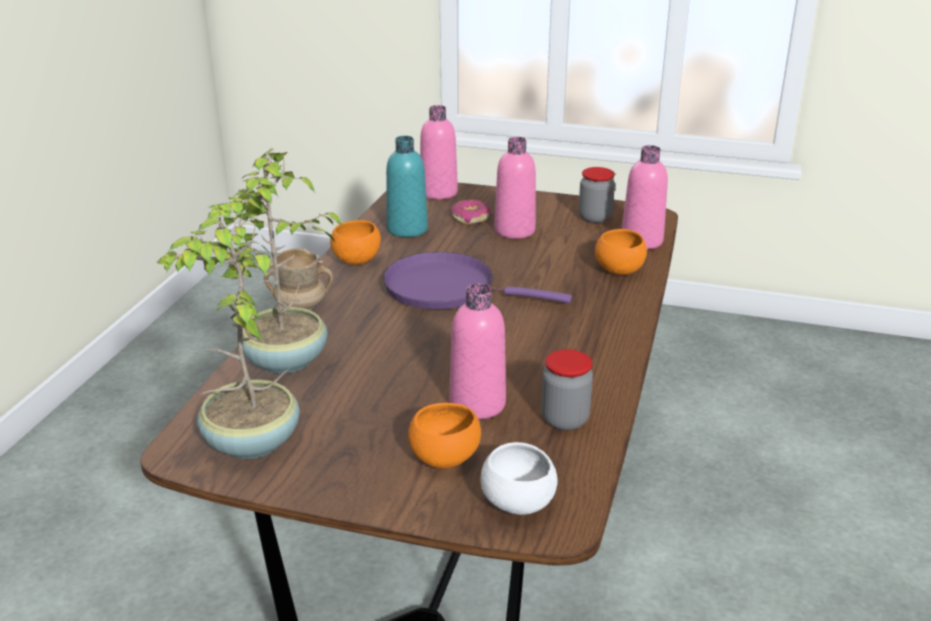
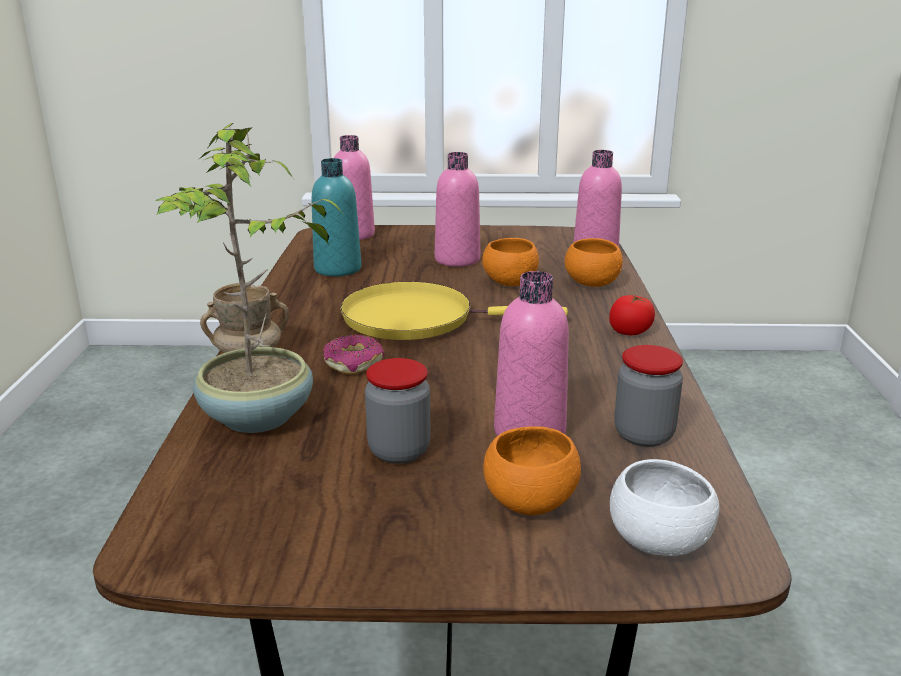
camera: 15 degrees left, 5 degrees down
(250, 443) = (254, 525): potted plant -> none
(356, 260) = (294, 303): orange bowl -> orange bowl (509, 283)
(447, 288) = (417, 319): purple frying pan -> yellow frying pan
(471, 218) = (403, 253): donut -> donut (354, 363)
(595, 218) = (533, 242): jar -> jar (399, 451)
(619, 324) = (630, 332): none -> tomato

